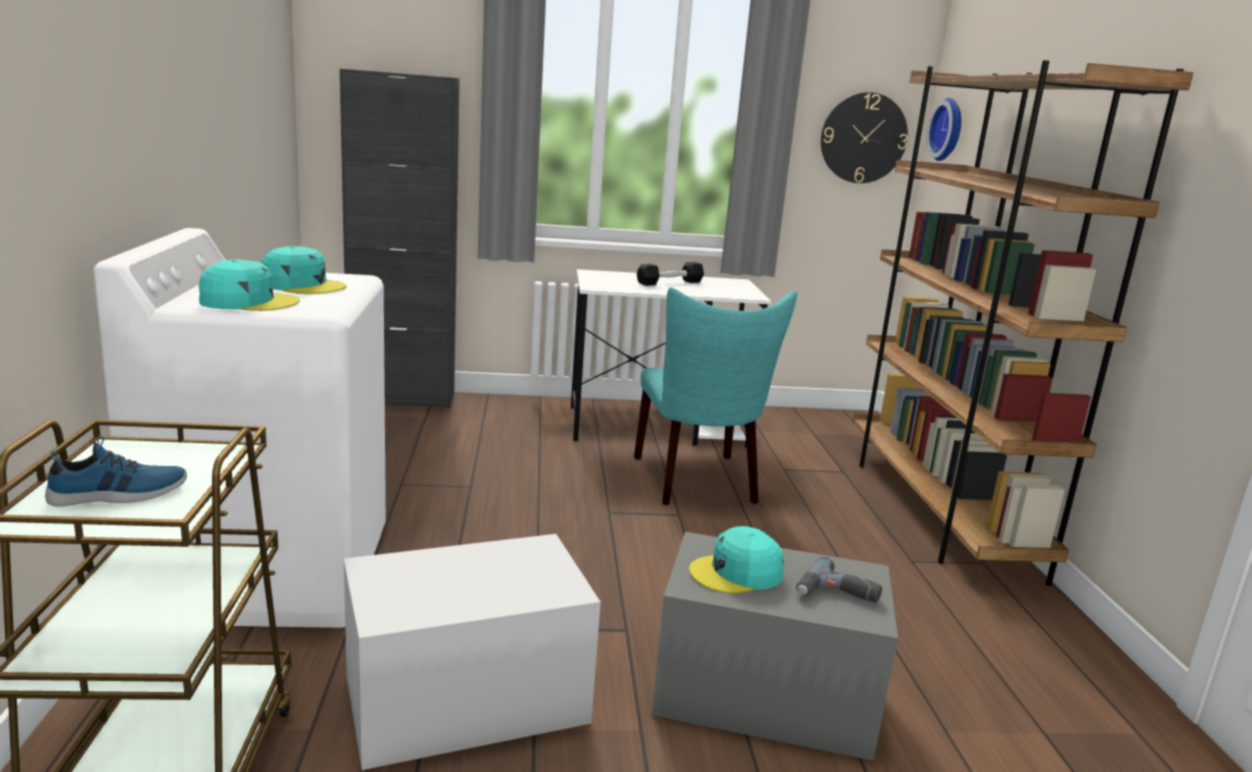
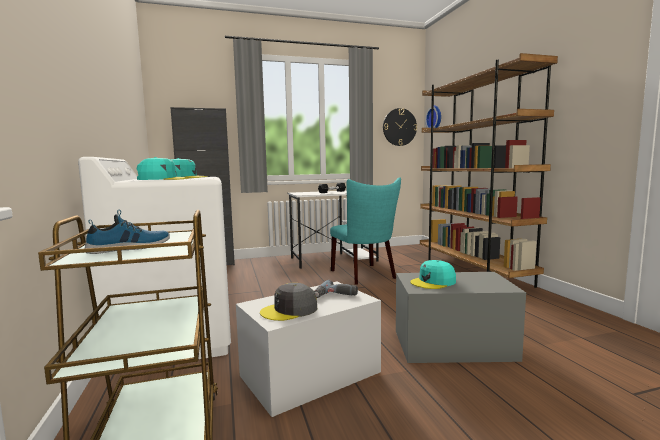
camera: 10 degrees left, 10 degrees down
(423, 595) = (289, 310): none -> grey cap
(837, 595) = (484, 283): power drill -> power drill (335, 295)

